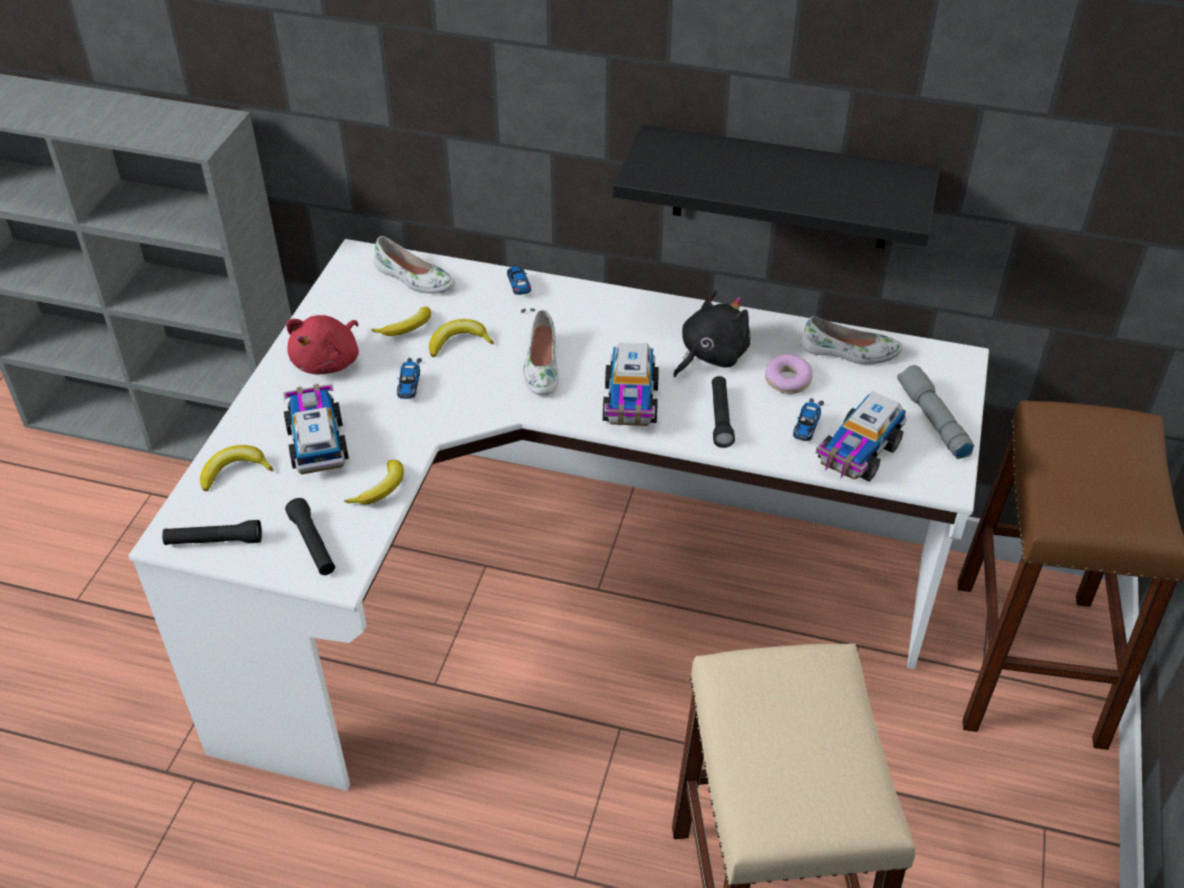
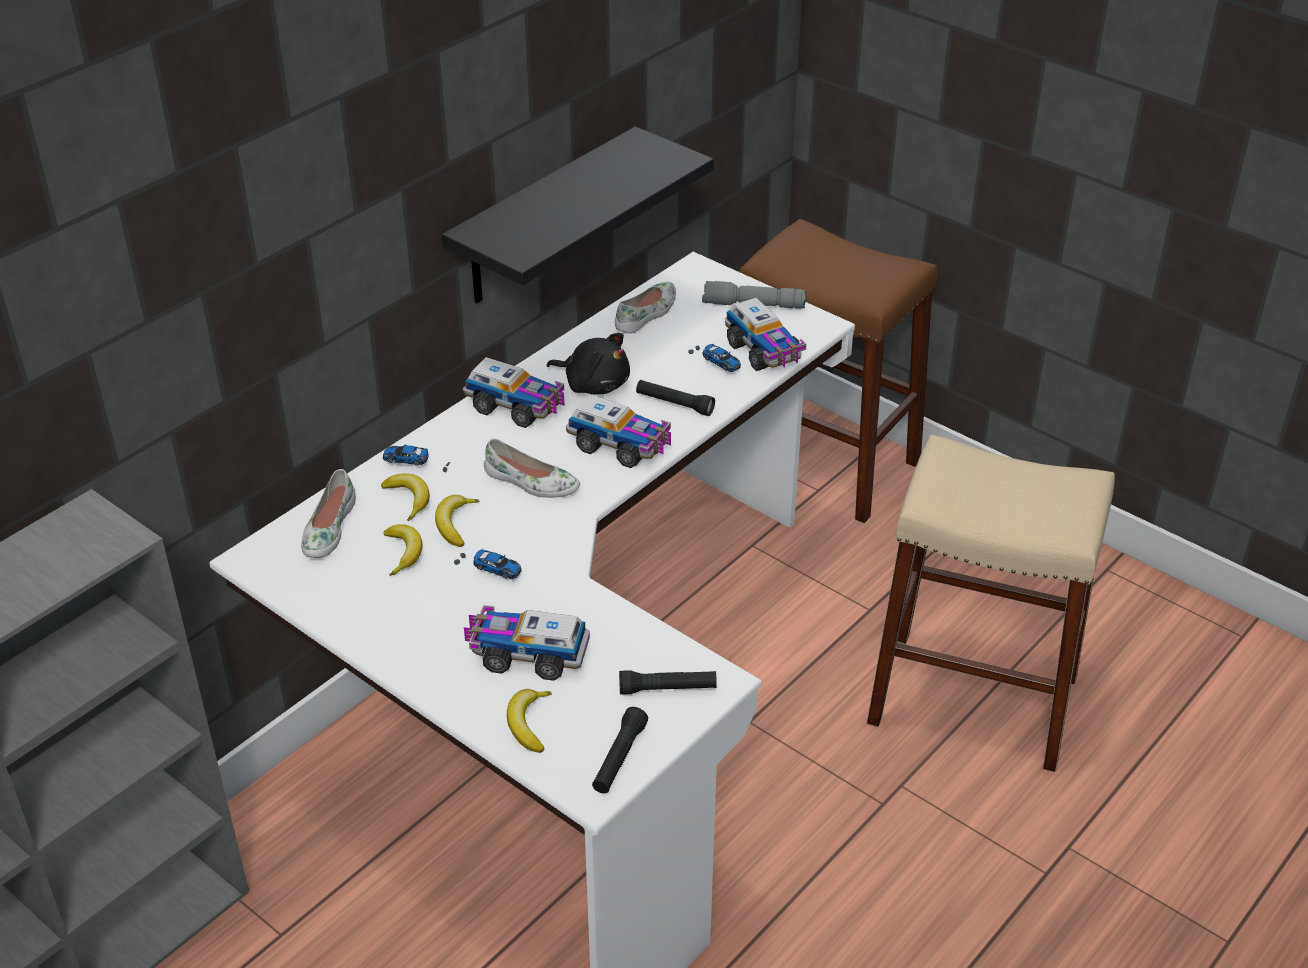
camera: 65 degrees left, 5 degrees down
(329, 361) = (410, 619): red plush toy -> none
(381, 489) = (624, 626): banana -> banana (409, 499)
(414, 279) = (328, 528): white shoe -> white shoe turned 135 degrees clockwise
(640, 321) = (517, 407): none -> toy truck
(710, 355) = (594, 384): black plush toy -> black plush toy turned 135 degrees clockwise
(787, 380) = (656, 356): donut -> none

